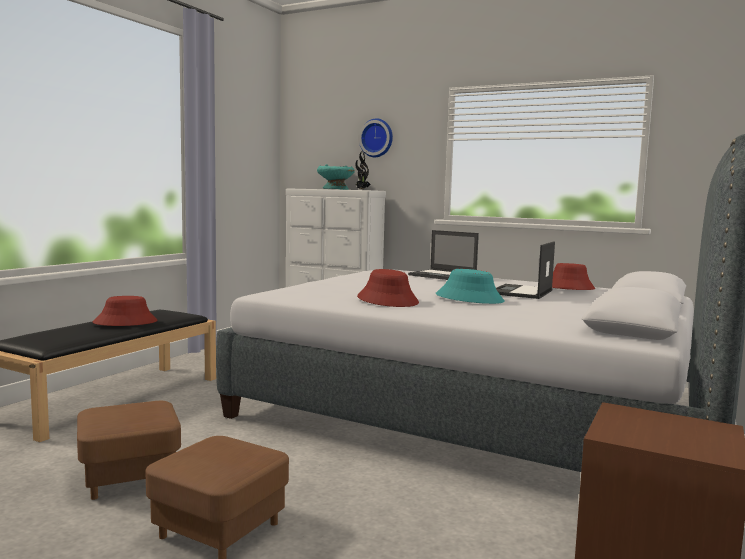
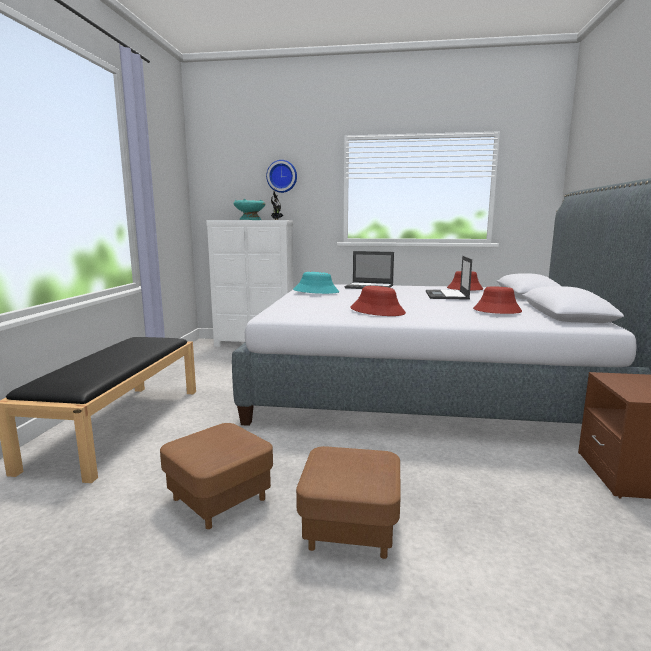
camera: 20 degrees left, 5 degrees up
(125, 322) = (124, 353): red hat -> red hat (496, 311)
(469, 298) = (427, 304): turquoise hat -> turquoise hat (316, 291)

